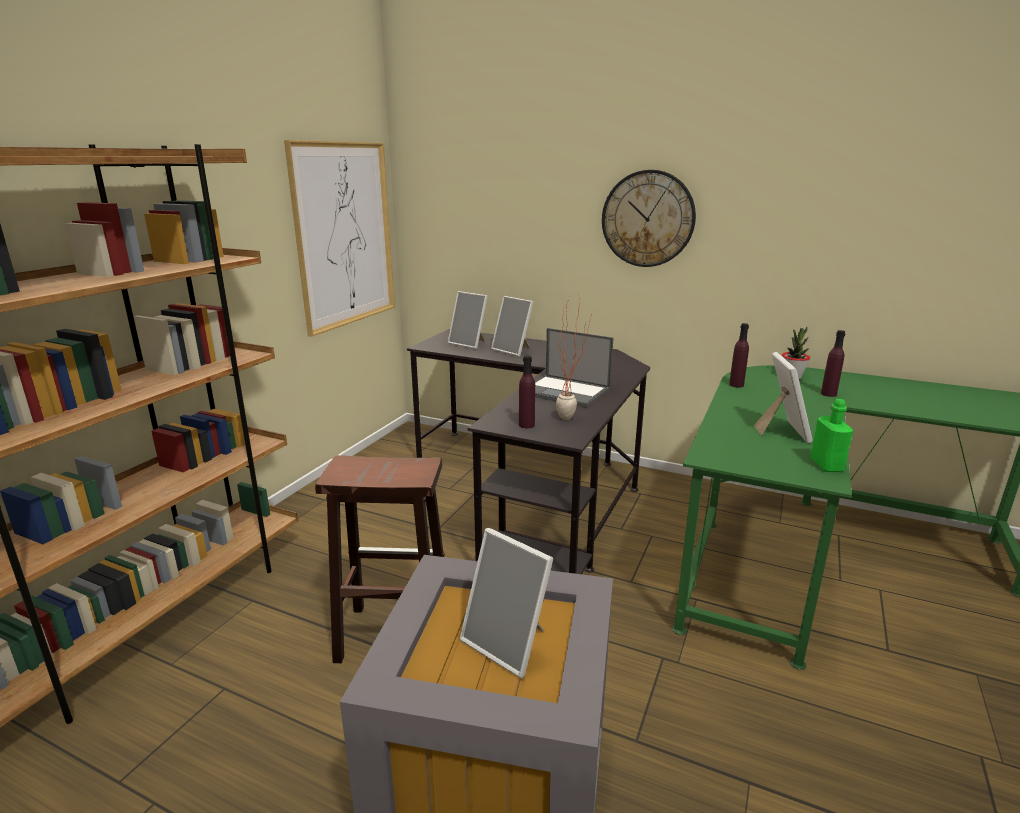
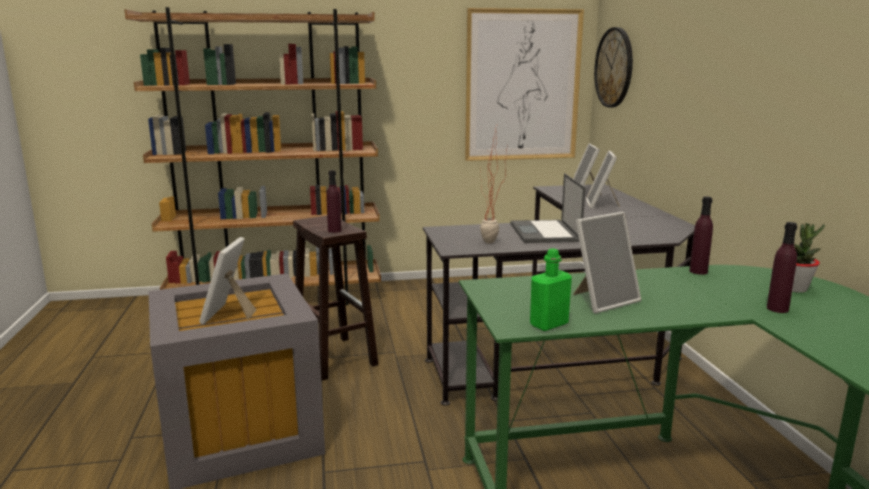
camera: 55 degrees right, 5 degrees down
(526, 425) = (455, 236): purple bottle -> purple bottle (334, 230)
(648, 219) = (736, 79): wall clock -> wall clock (614, 67)

